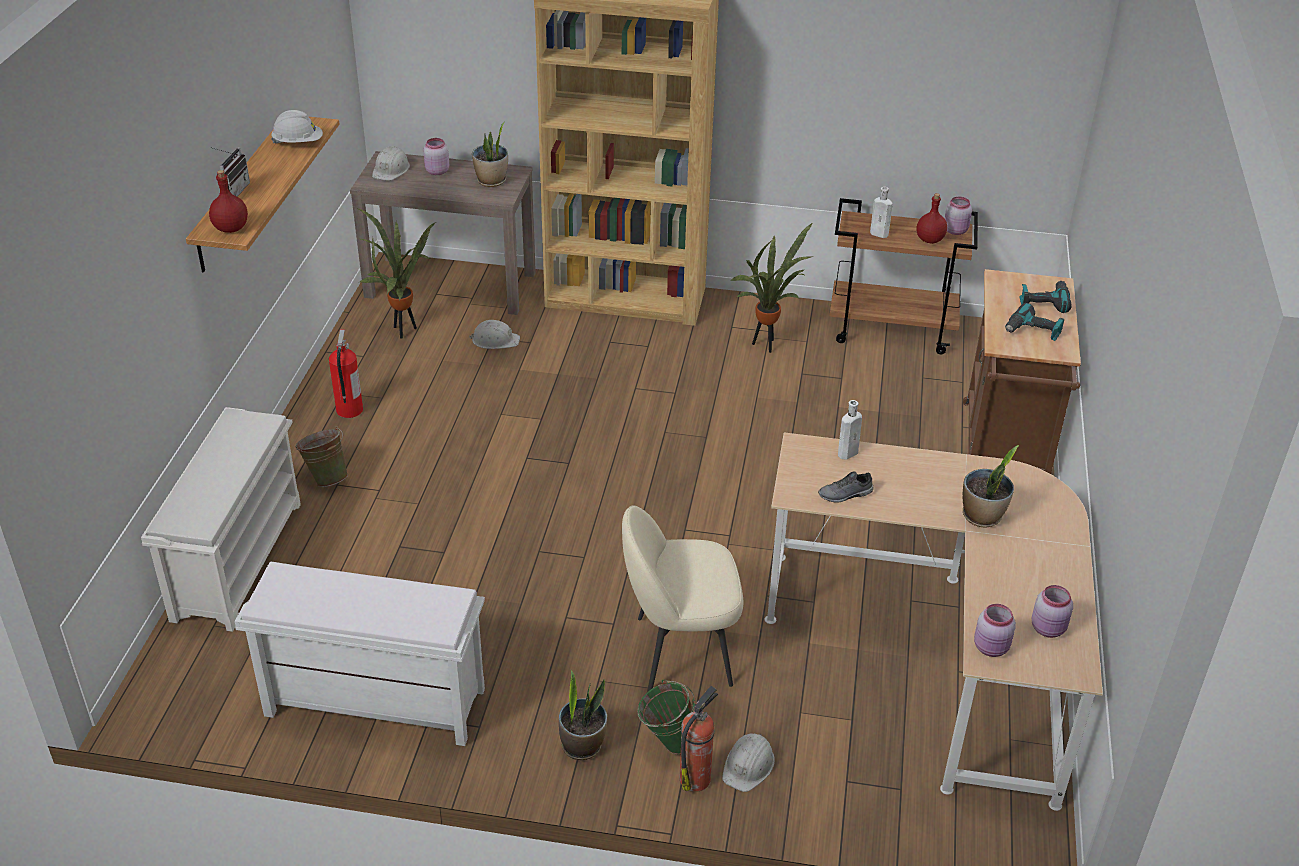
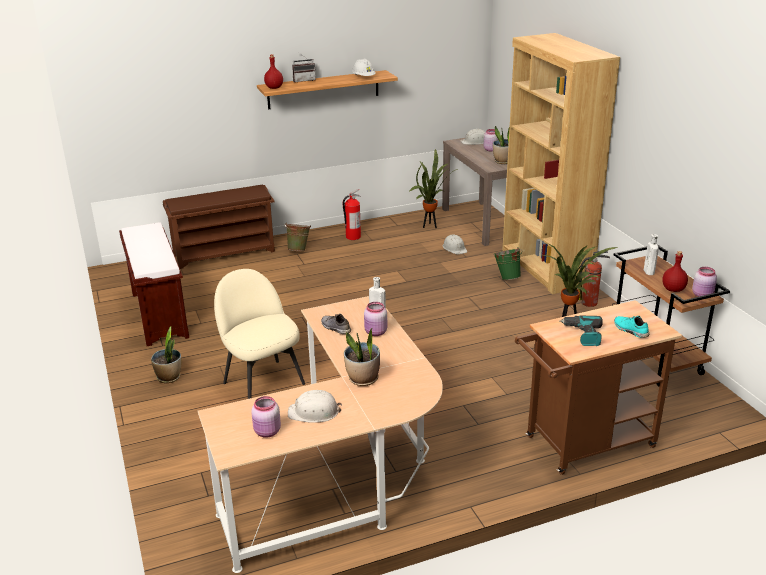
camera: 60 degrees right, 10 degrees down
(237, 559) = (225, 253): white shoe rack -> brown shoe rack
(373, 703) = (158, 315): white bench -> brown bench
(667, 742) = (189, 401): green bucket -> green bucket (507, 278)
(696, 777) = (169, 419): fire extinguisher -> fire extinguisher (590, 303)
(748, 765) = (190, 433): white hard hat -> white hard hat (314, 412)
(992, 648) = (230, 414): pink jar -> pink jar (375, 332)
(1044, 301) = (630, 330): power drill -> turquoise shoe

